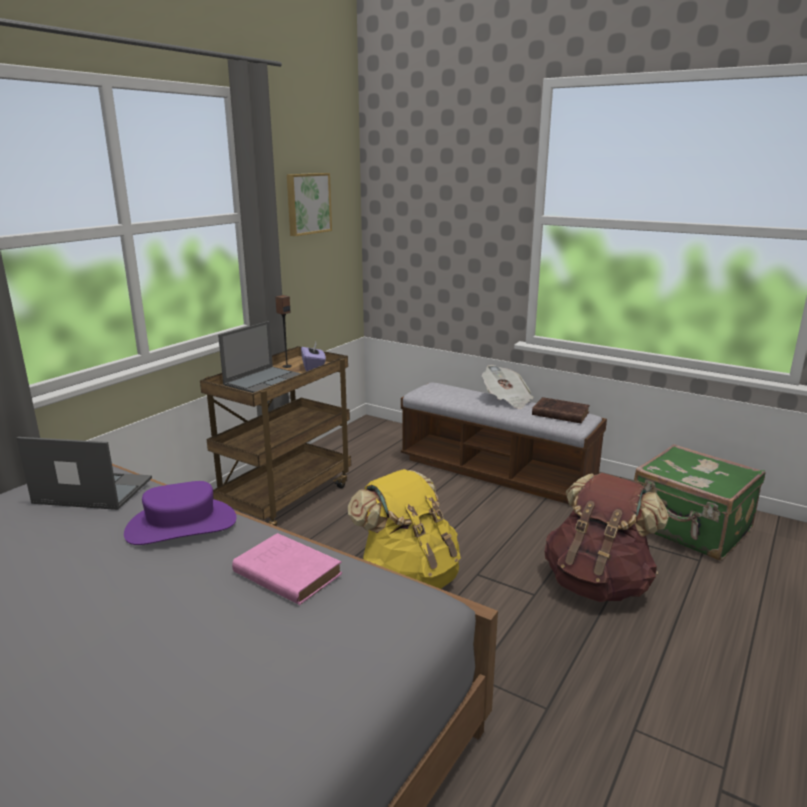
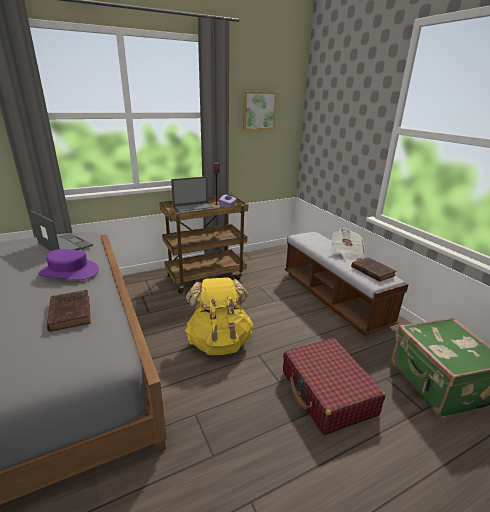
camera: 30 degrees right, 5 degrees up
(285, 572) = (70, 312): pink book -> brown book
(598, 583) = (327, 393): brown backpack -> red suitcase

